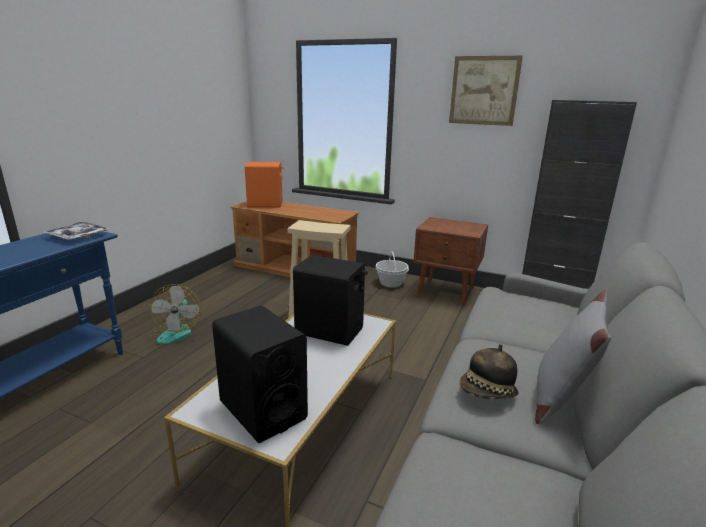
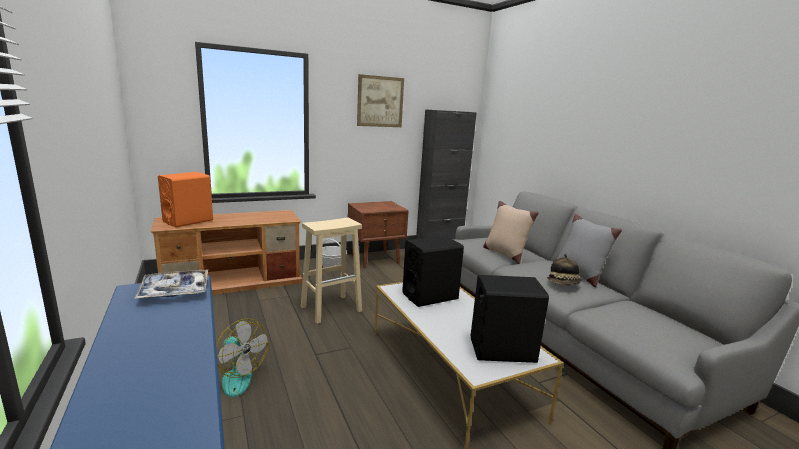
camera: 50 degrees left, 5 degrees down
(513, 326) = (505, 254): none -> beige pillow

